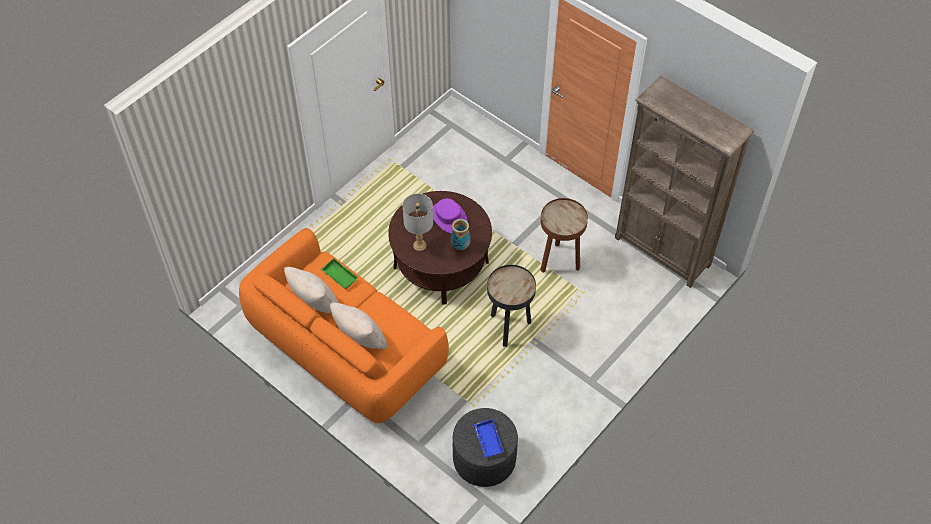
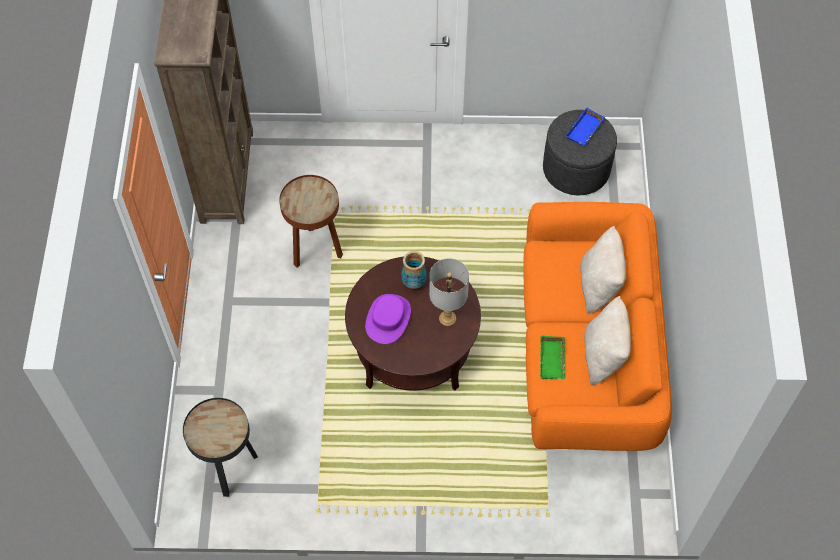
camera: 130 degrees left, 5 degrees up
(509, 328) = (431, 239): black side table -> black side table (230, 468)

